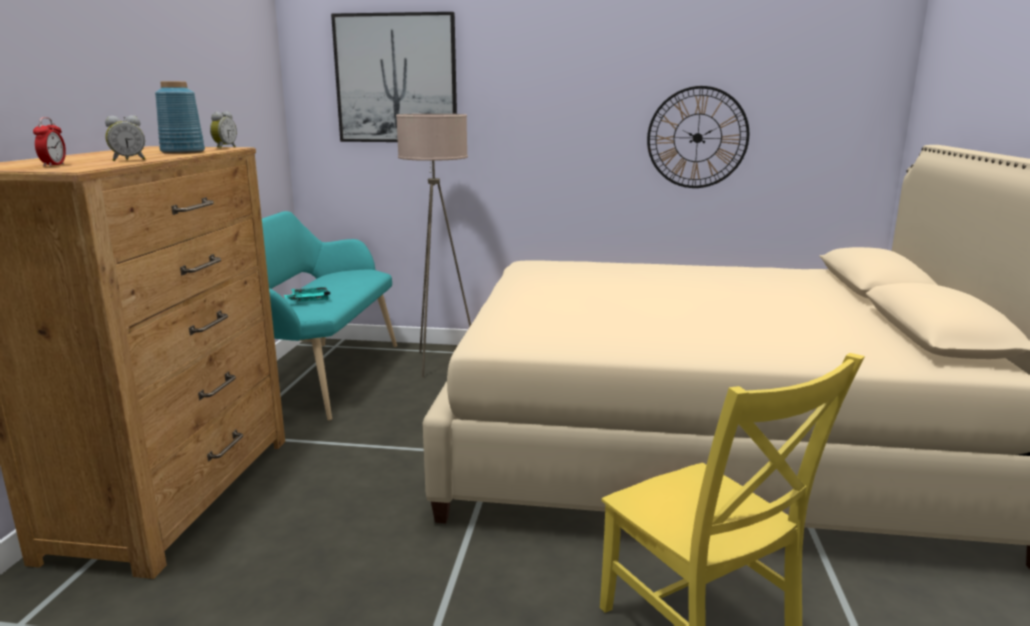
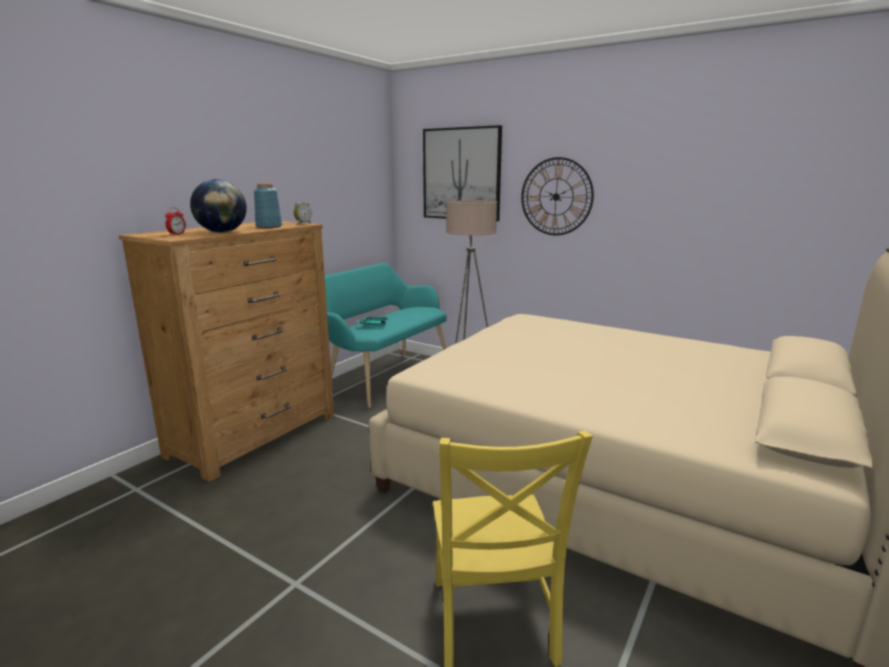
camera: 25 degrees right, 0 degrees up
(128, 160) = (222, 232): alarm clock -> globe
(697, 138) = (686, 225): wall clock -> wall clock (556, 197)

